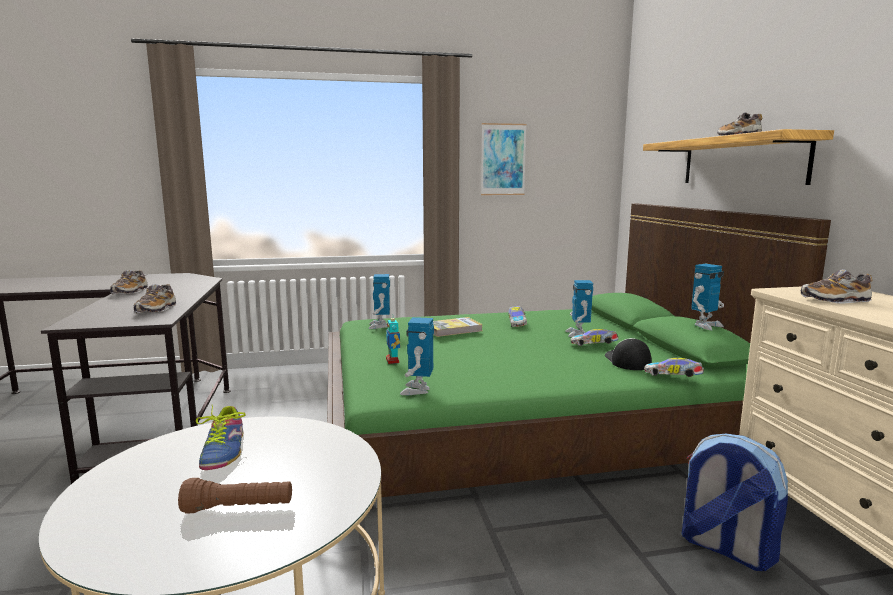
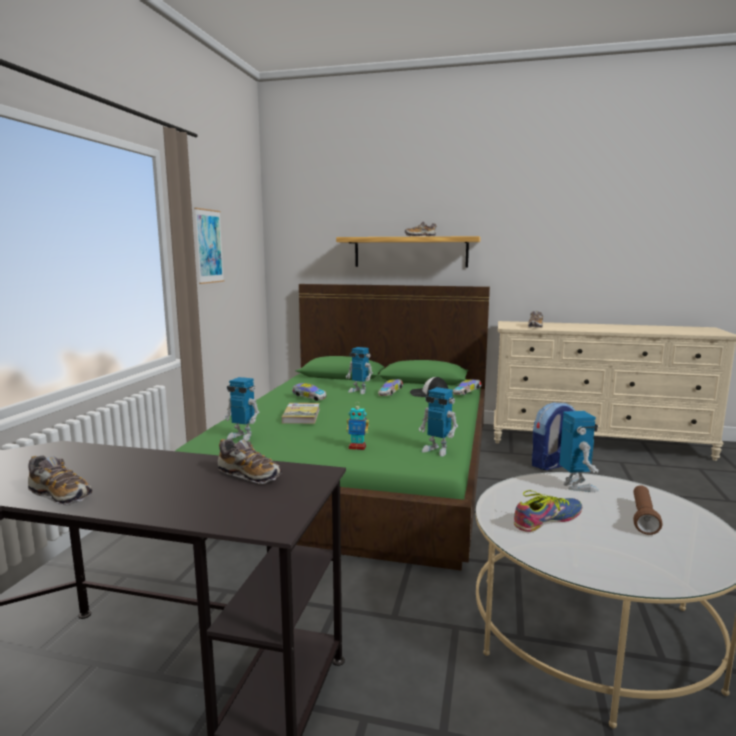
camera: 65 degrees left, 0 degrees up
(224, 451) = (547, 520): shoe -> shoe turned 45 degrees counterclockwise
(705, 325) = (433, 361): toy robot -> toy robot (576, 486)

